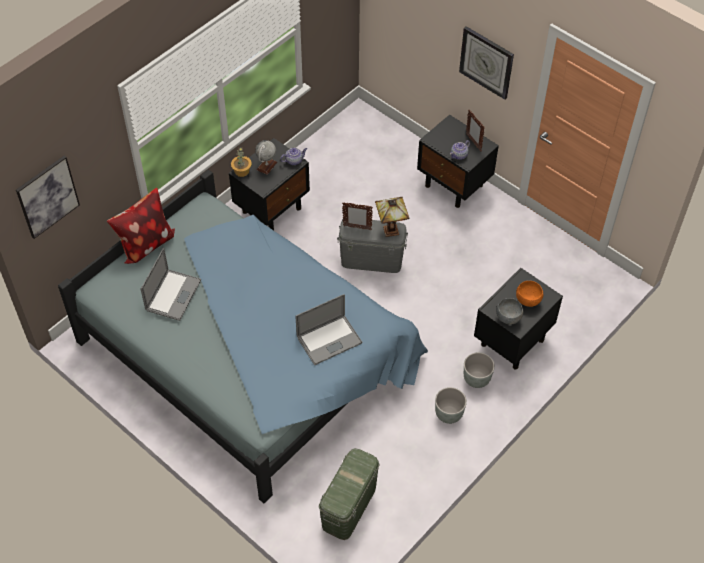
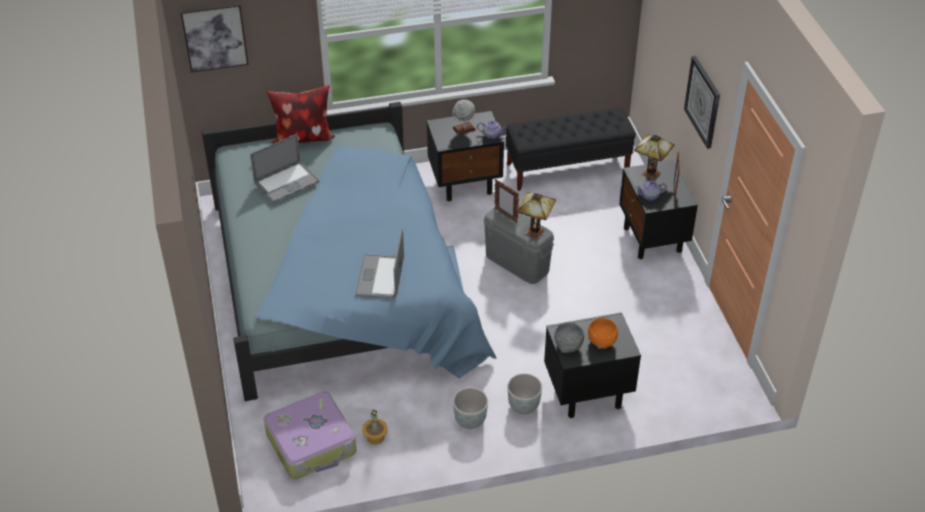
camera: 35 degrees right, 10 degrees down
(242, 171) = (439, 123): potted plant -> potted plant (375, 437)
(329, 340) = (380, 277): laptop -> laptop turned 90 degrees clockwise
(341, 155) = (568, 169): none -> black bench
(349, 506) = (312, 444): green storage box -> suitcase
(443, 135) = (649, 174): none -> table lamp

